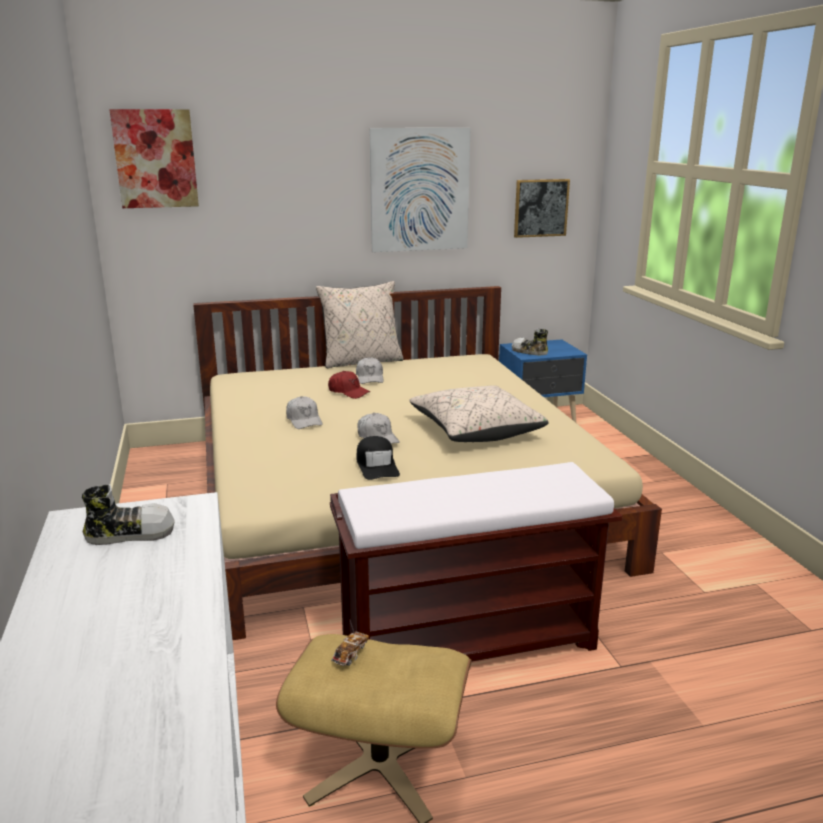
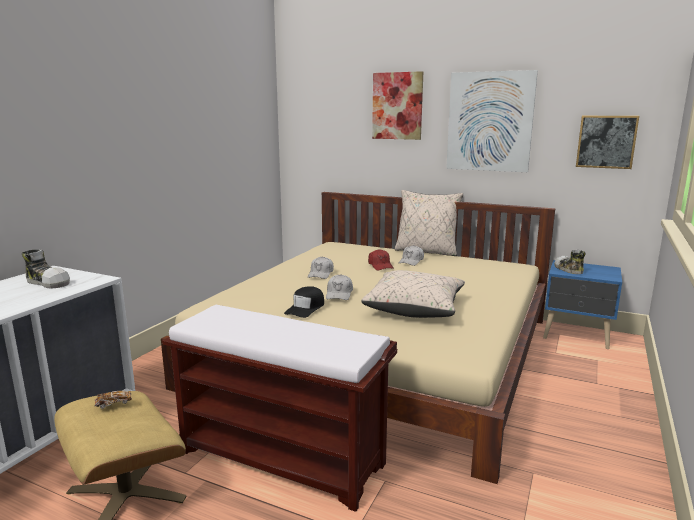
camera: 40 degrees right, 5 degrees down
(155, 159) = (312, 96): picture -> picture (397, 106)

